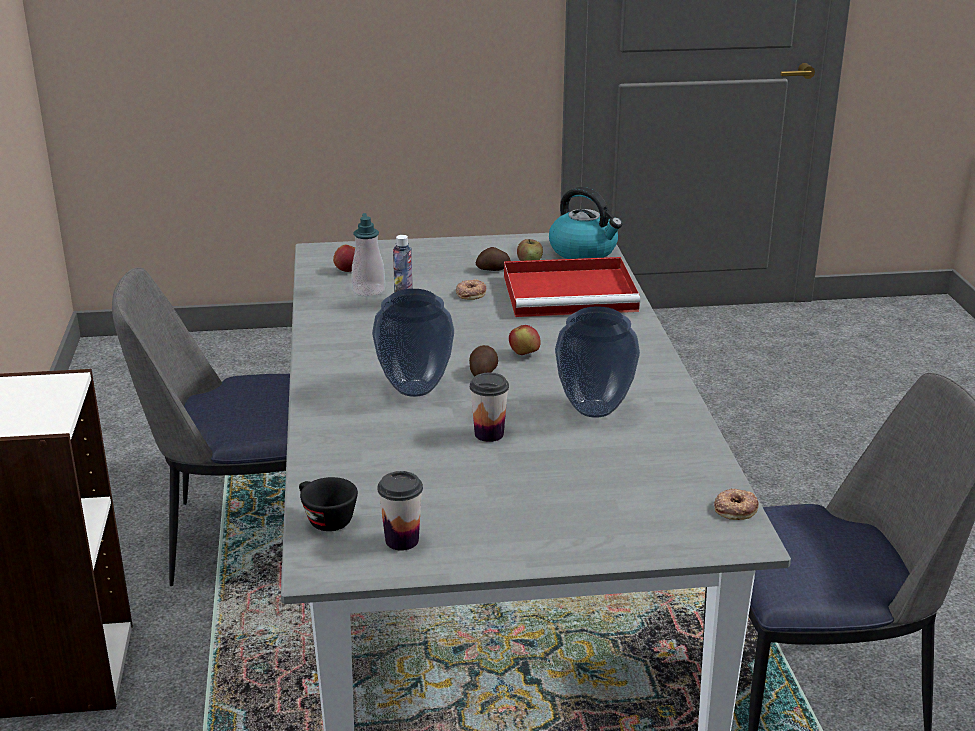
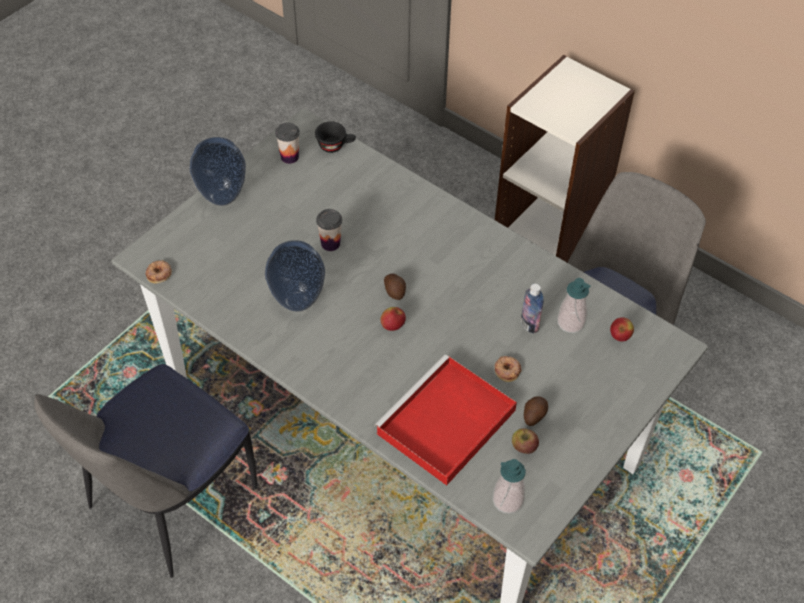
camera: 135 degrees right, 25 degrees up
(414, 390) = (410, 249): vase -> vase (222, 196)
(584, 251) = (507, 500): kettle -> soap dispenser

